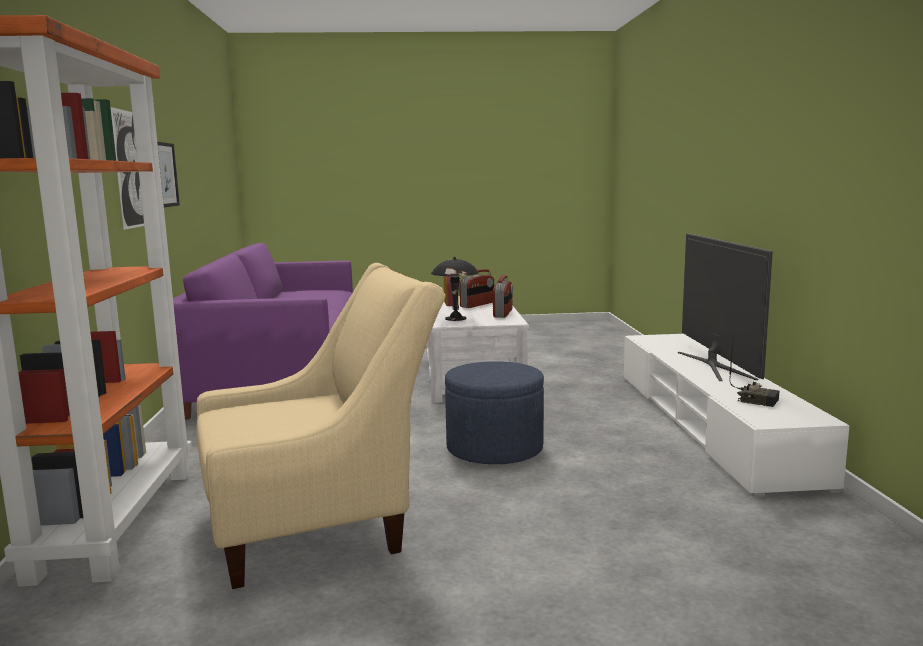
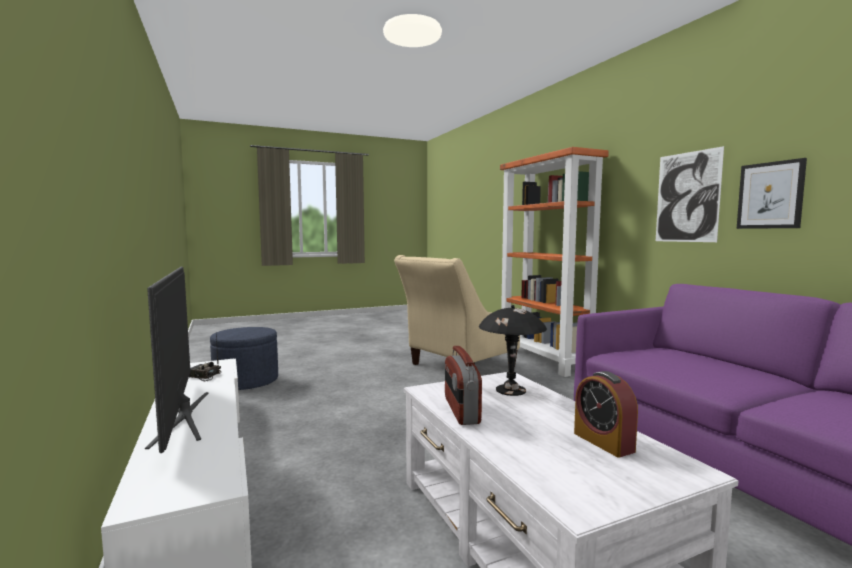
camera: 160 degrees right, 5 degrees down
(477, 305) = (544, 441): radio -> none
(494, 448) = (404, 412): blue ottoman -> blue ottoman (246, 381)

